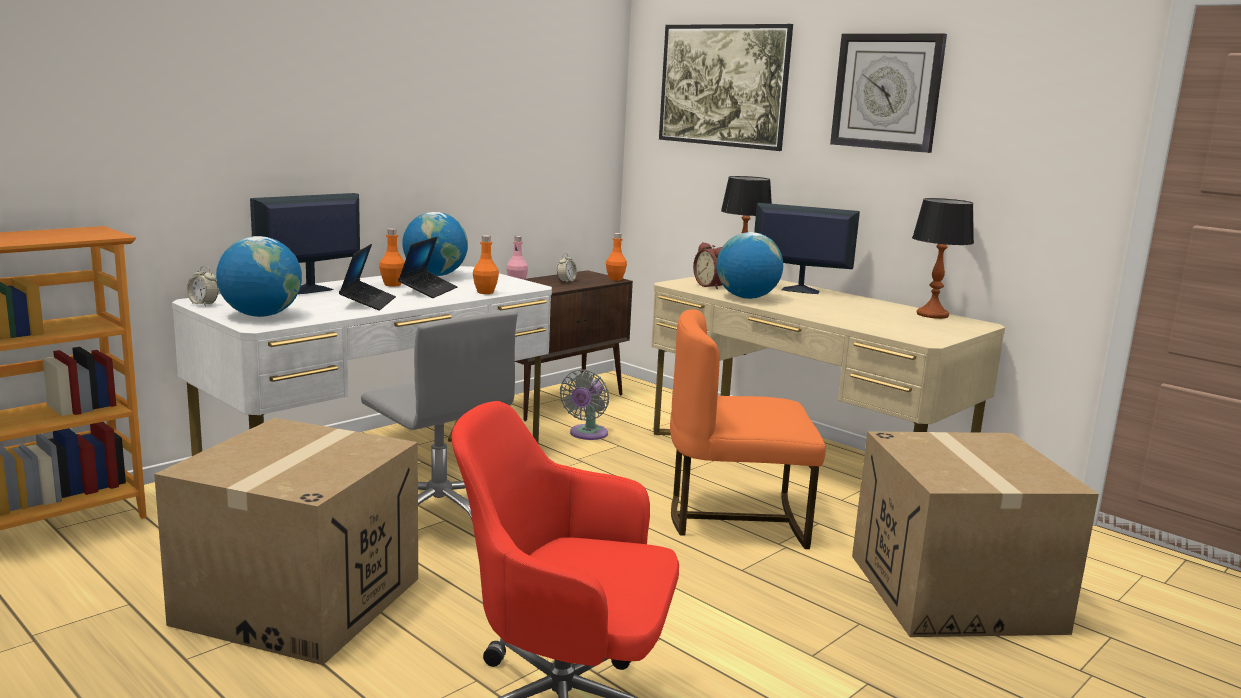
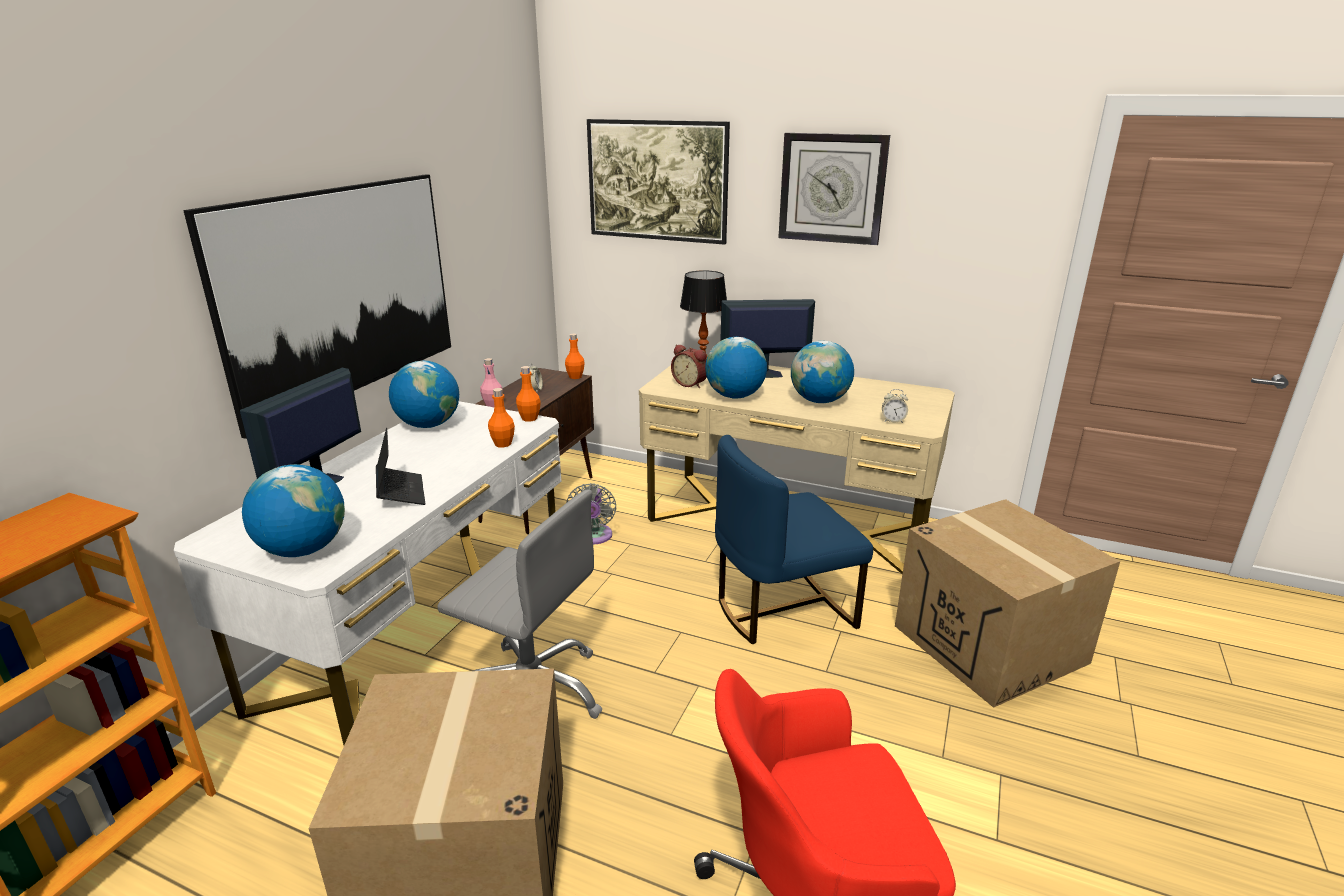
camera: 20 degrees left, 10 degrees up
(203, 304) = (217, 545): alarm clock -> alarm clock (893, 421)
(377, 135) = (342, 292): none -> picture
(392, 285) = (399, 453): orange bottle -> orange bottle (529, 418)
(428, 291) = (445, 455): laptop -> none
(736, 518) = (782, 609): orange chair -> blue chair
(834, 311) = (819, 401): none -> globe
(932, 315) = (891, 388): table lamp -> none

